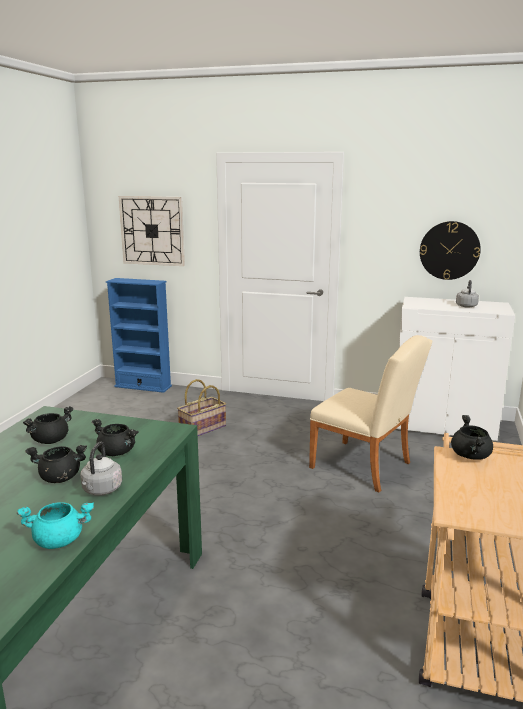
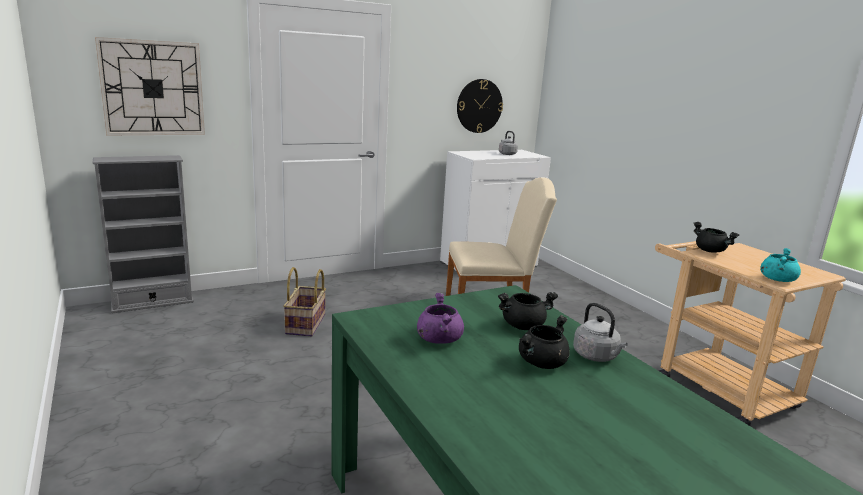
camera: 45 degrees left, 0 degrees up
(50, 440) = (438, 339): black cooking pot -> purple cooking pot
(60, 540) = (678, 402): turquoise cooking pot -> turquoise cooking pot (777, 279)
(143, 386) = (153, 302): blue bookcase -> grey bookcase

